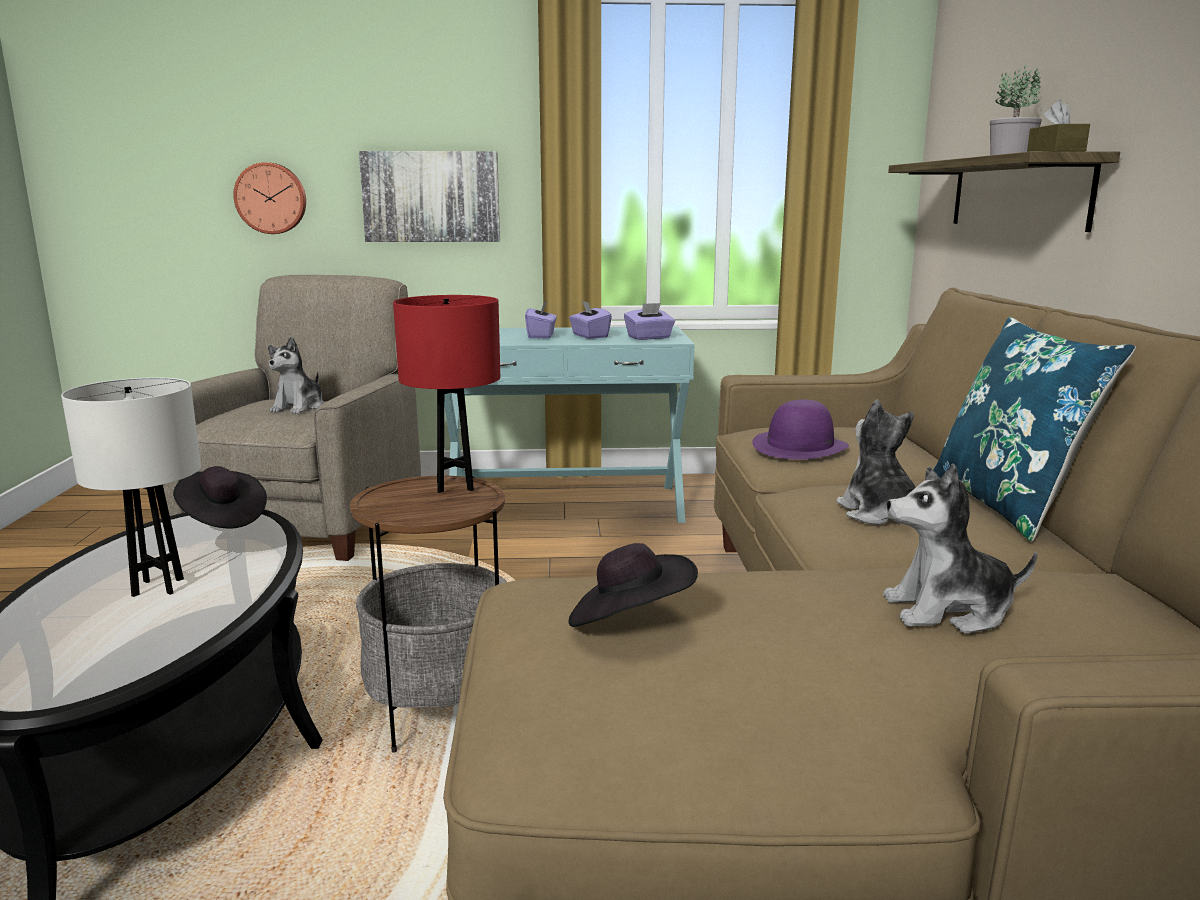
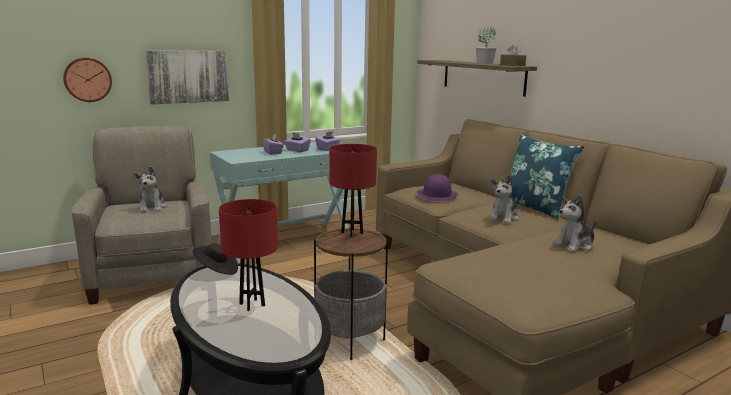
camera: 30 degrees left, 0 degrees up
(157, 587) = (252, 305): white table lamp -> red table lamp
(629, 621) = (498, 268): black hat -> none
(878, 514) = (504, 218): plush toy -> plush toy turned 105 degrees counterclockwise

